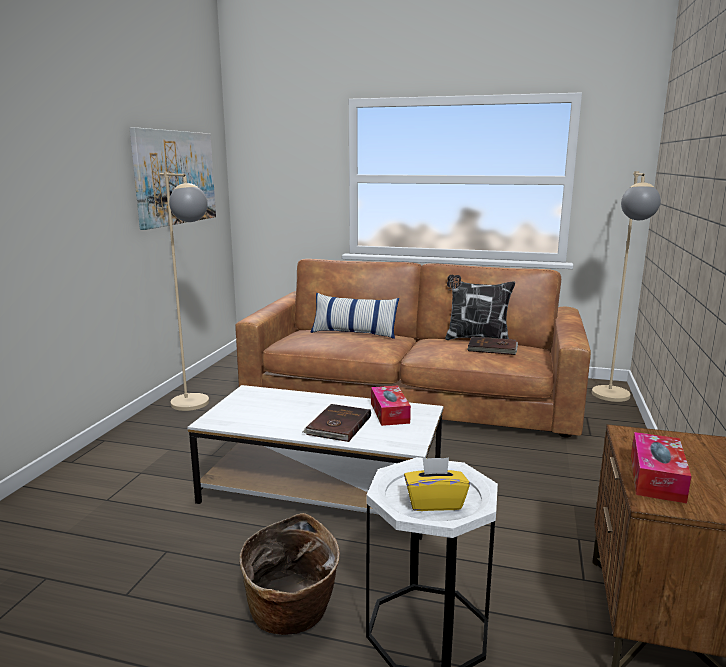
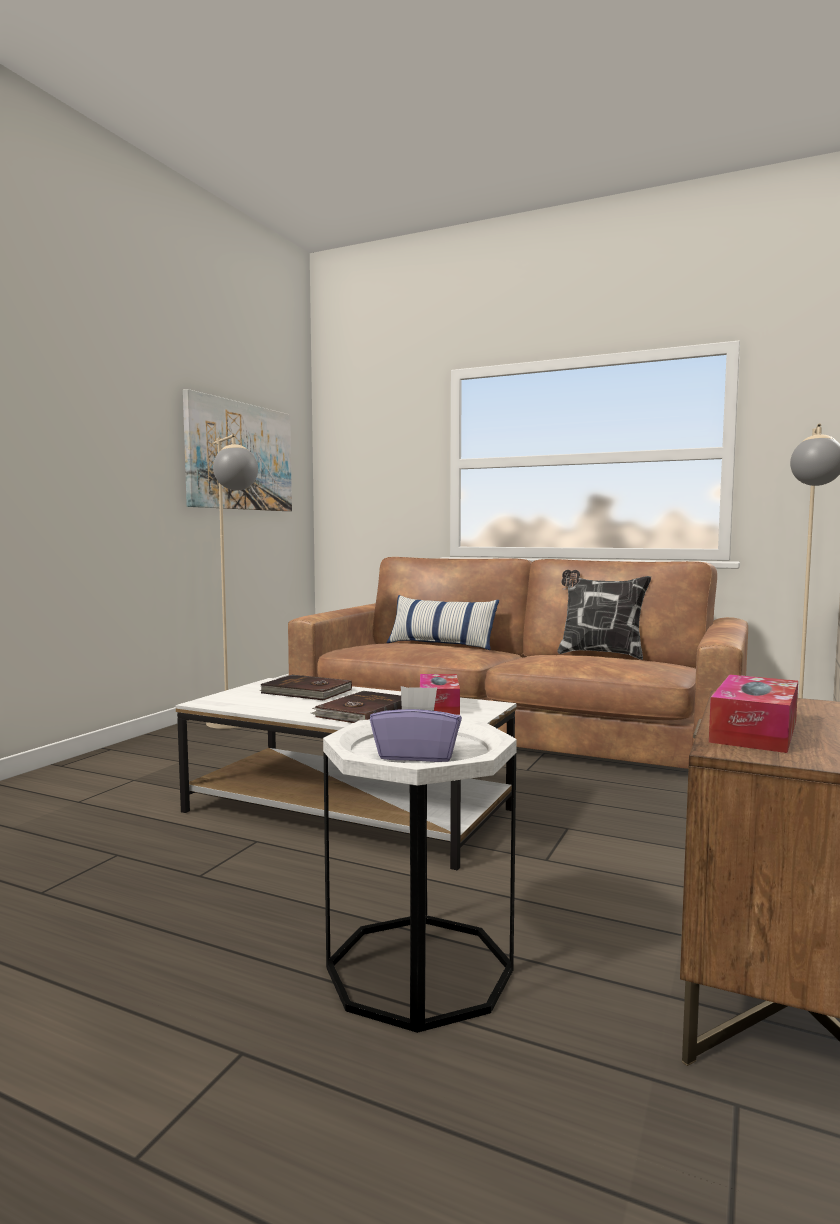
camera: 10 degrees right, 10 degrees down
(292, 615) = (237, 934): basket -> none
(434, 502) = (417, 755): yellow tissue box -> purple tissue box
(492, 348) = (613, 657): brown book -> brown book (306, 692)

